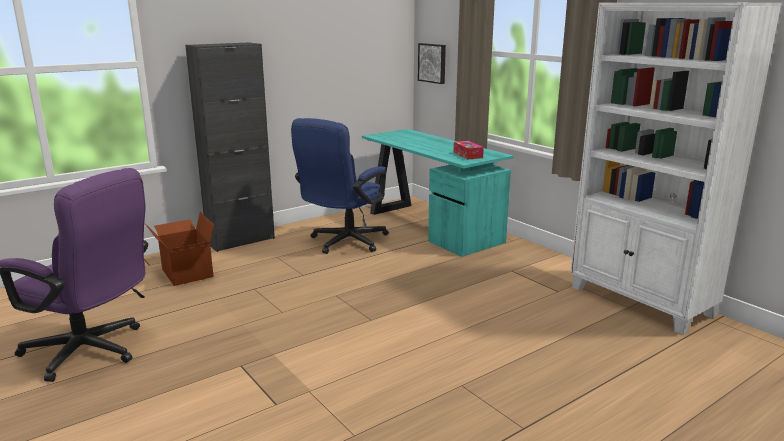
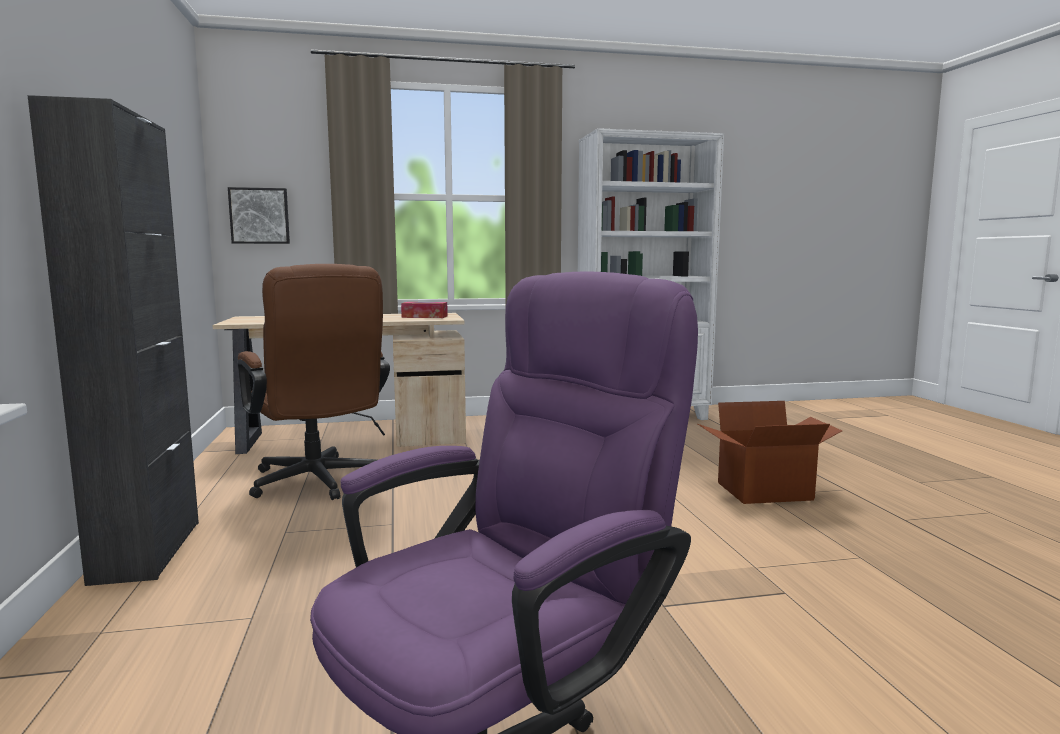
camera: 65 degrees left, 10 degrees down
(186, 273) = (212, 623): cardboard box -> cardboard box (765, 492)
(344, 243) = (318, 484): blue office chair -> brown office chair
(431, 226) = (351, 437): turquoise desk -> beige desk

